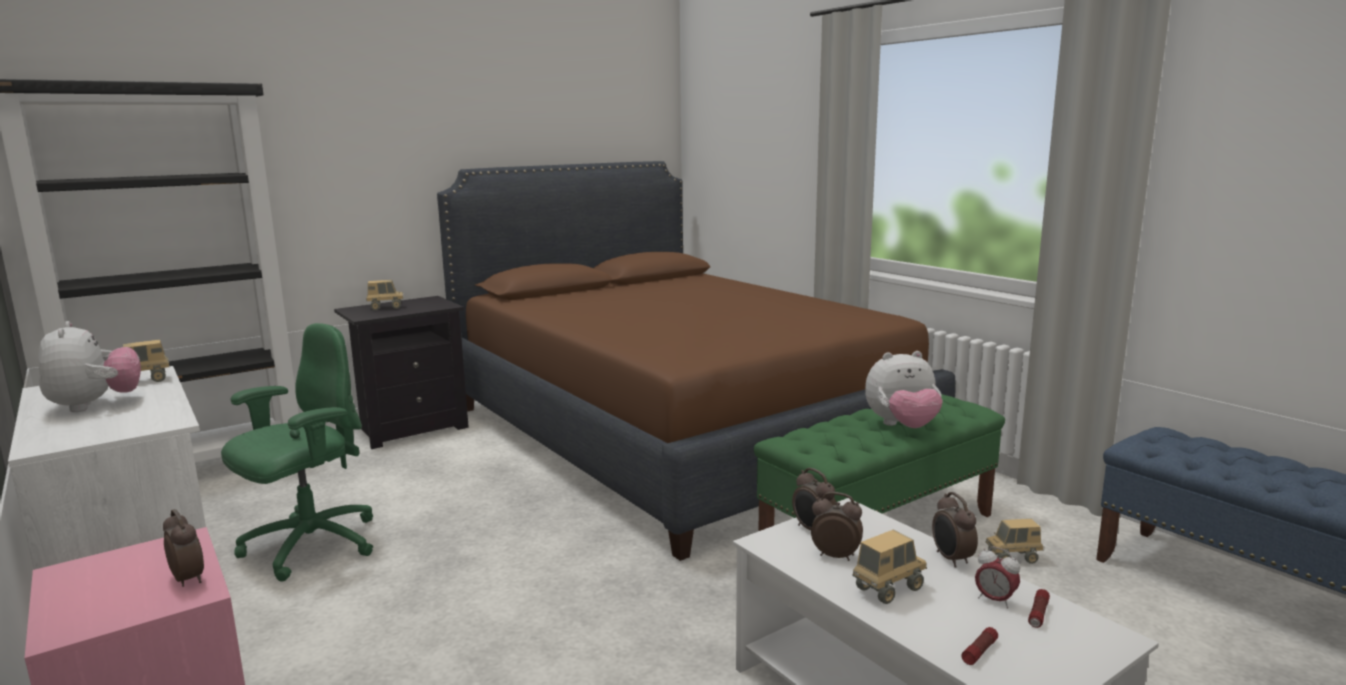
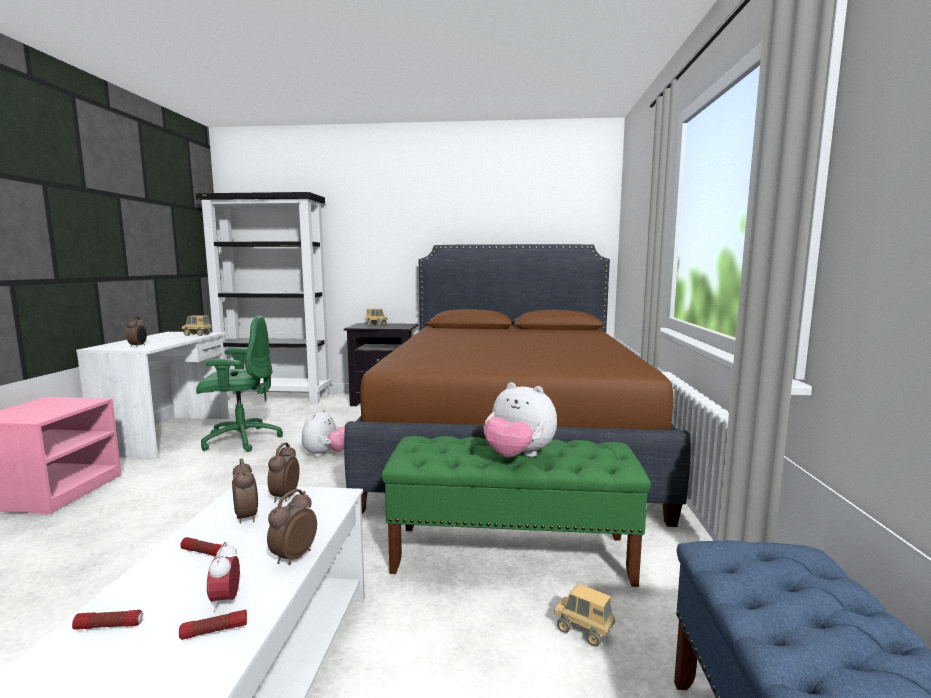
camera: 40 degrees right, 5 degrees down
(95, 405) = (156, 339): plush toy -> plush toy (326, 454)
(189, 579) = (51, 413): alarm clock -> alarm clock (138, 346)
(888, 589) = (204, 552): toy truck -> flashlight

